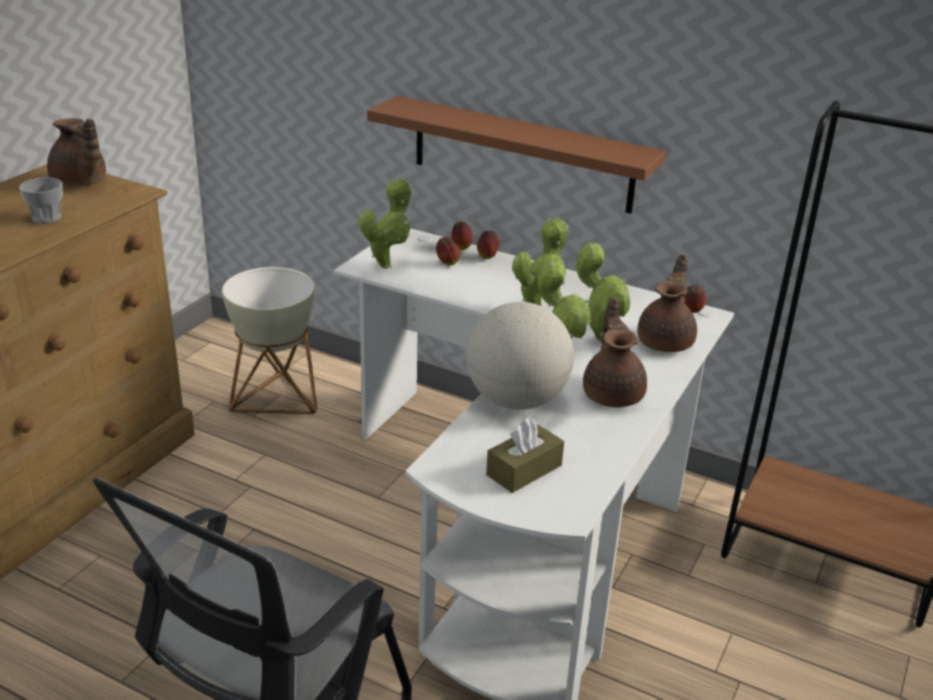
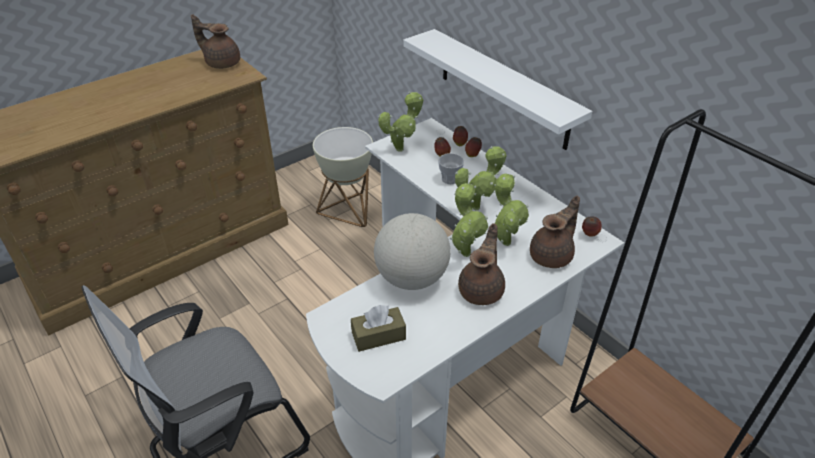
camera: 25 degrees right, 10 degrees up
(47, 218) = (185, 87): cup -> cup (450, 179)
(80, 182) = (222, 63): brown teapot -> brown teapot turned 135 degrees clockwise
(522, 154) = (503, 88): brown shelf -> white shelf

